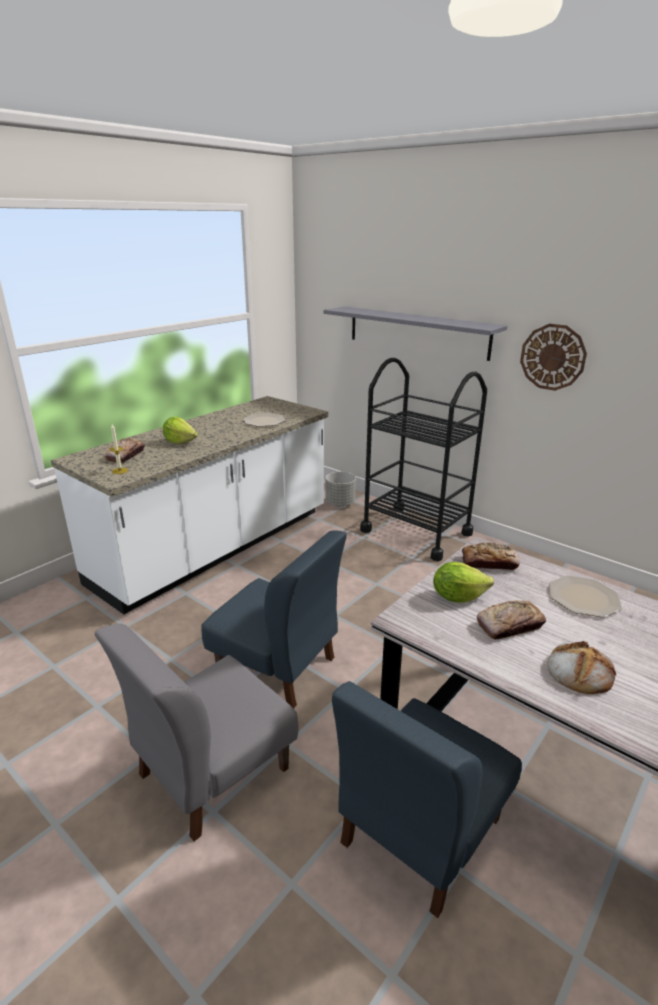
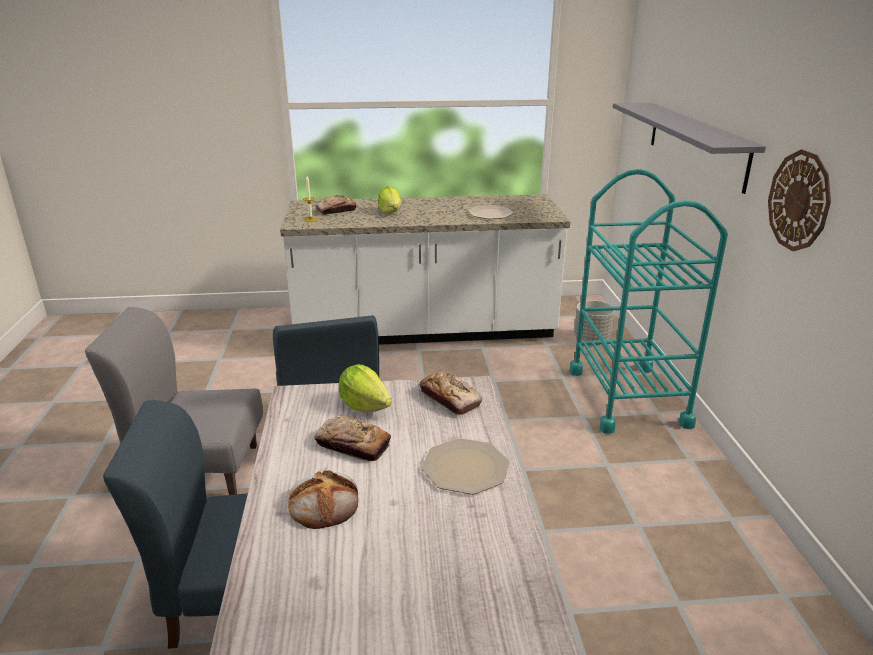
camera: 45 degrees right, 0 degrees up
(416, 532) = (627, 397): black cart -> turquoise cart

